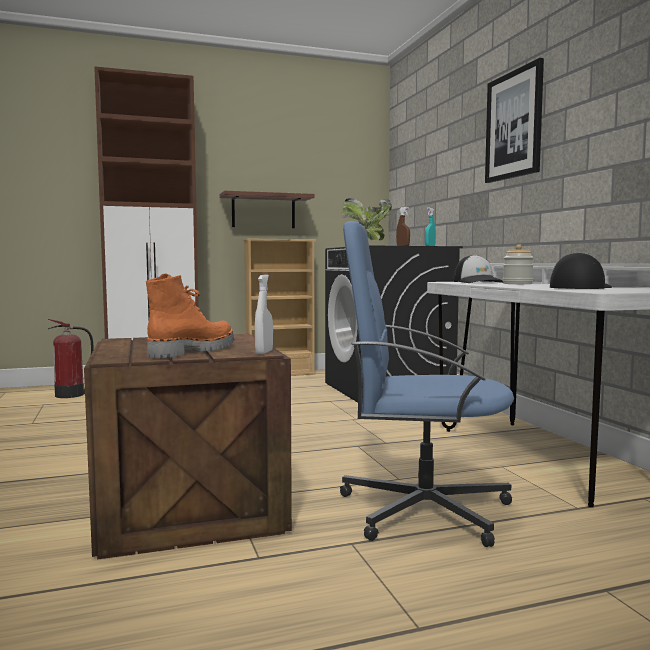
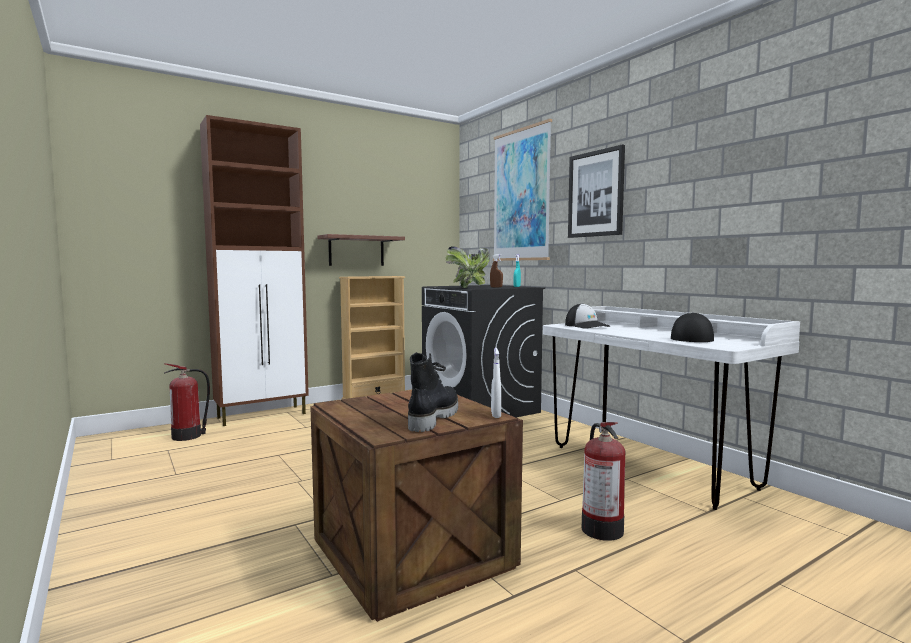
camera: 15 degrees left, 0 degrees up
(191, 351) = (432, 418): orange boot -> black boot
(421, 509) = (601, 528): blue office chair -> fire extinguisher
(443, 138) = (521, 195): none -> picture
(517, 284) = (625, 329): jar -> none

